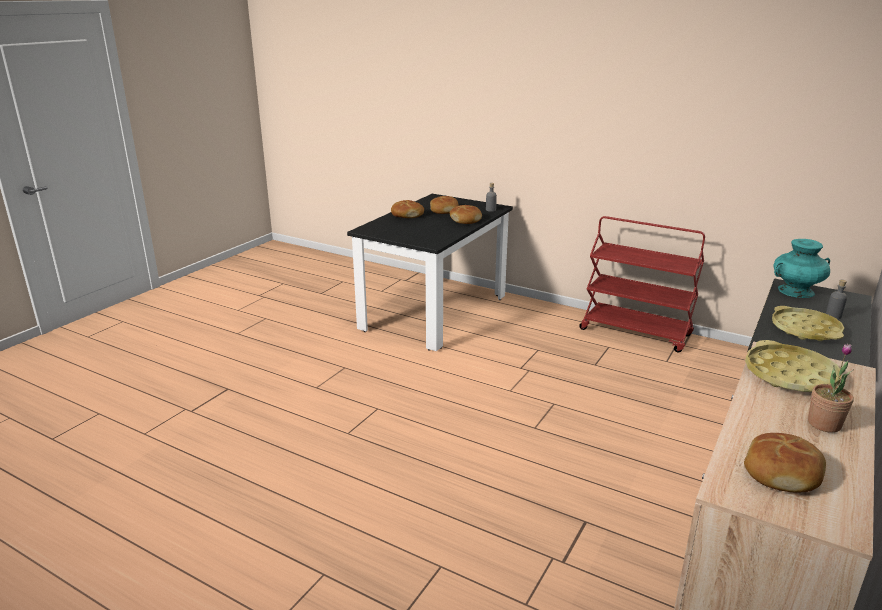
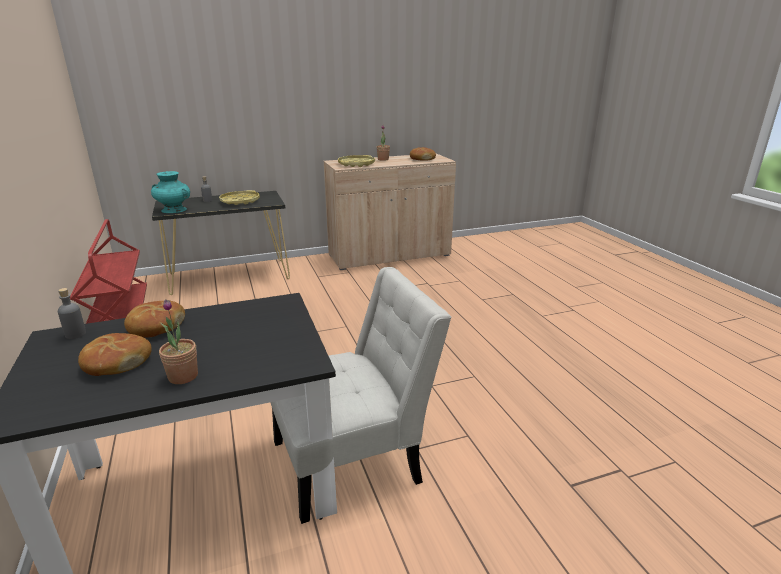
camera: 140 degrees left, 0 degrees up
(377, 349) = (354, 459): none -> white chair
(407, 215) = (183, 376): bread -> potted plant

